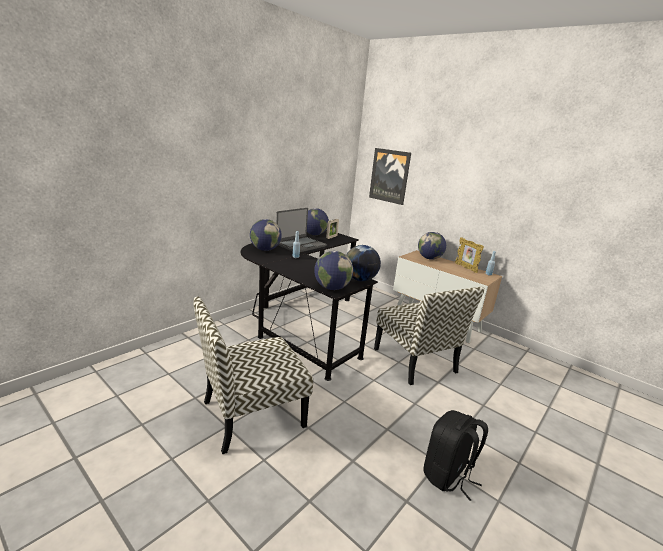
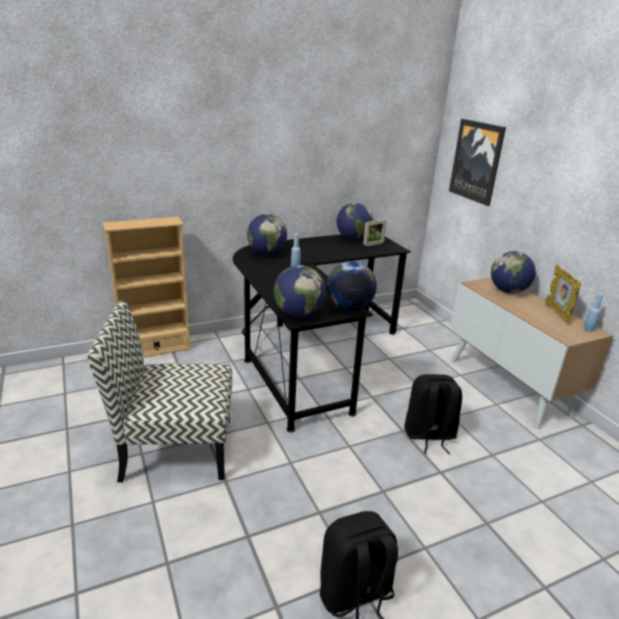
camera: 25 degrees right, 5 degrees up
(177, 342) = (156, 349): none -> beige bookcase
(300, 245) = (318, 251): laptop -> none
(415, 361) = (429, 435): chair -> black backpack

